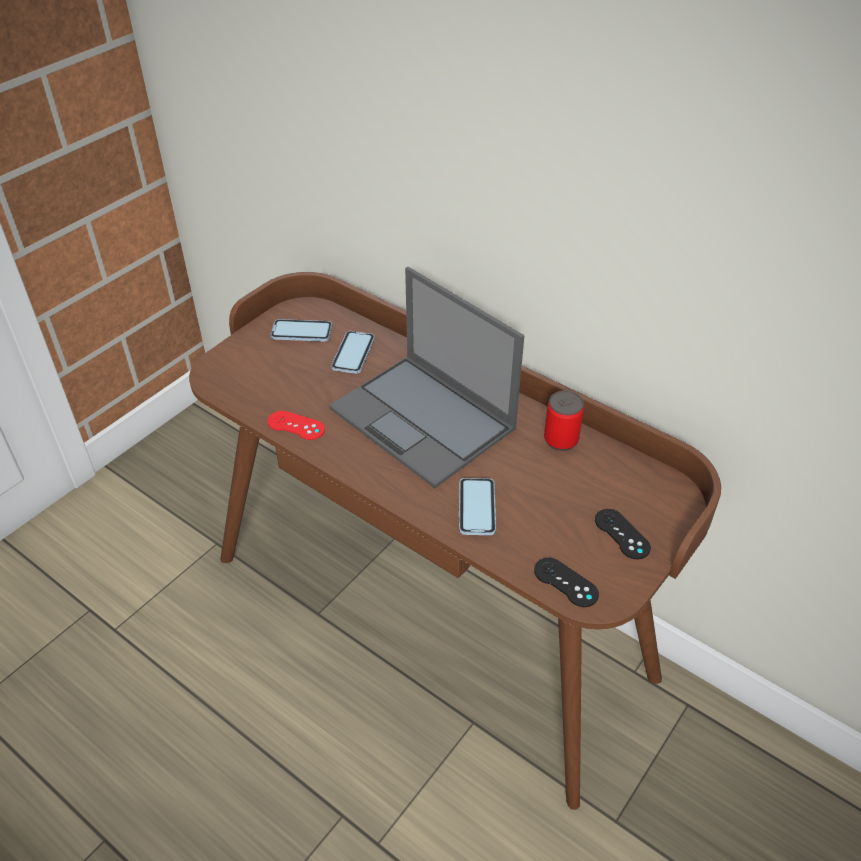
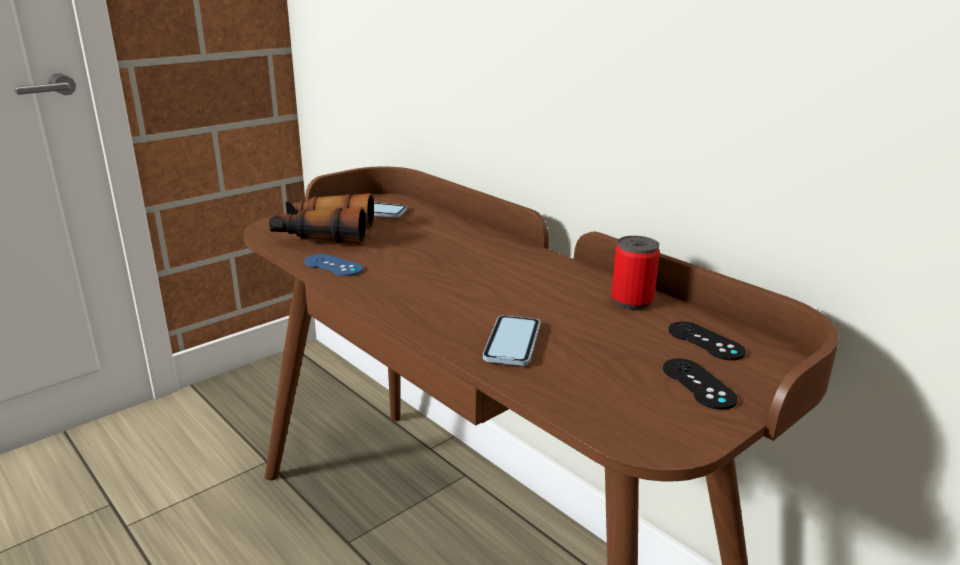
camera: 10 degrees right, 20 degrees down
(267, 377) = (323, 234): none -> binoculars
(296, 425) = (333, 265): red game controller -> blue game controller
(353, 354) = (419, 227): phone -> none
(424, 419) = (475, 273): laptop -> none
(565, 582) = (611, 420): black game controller -> black game controller (705, 341)

